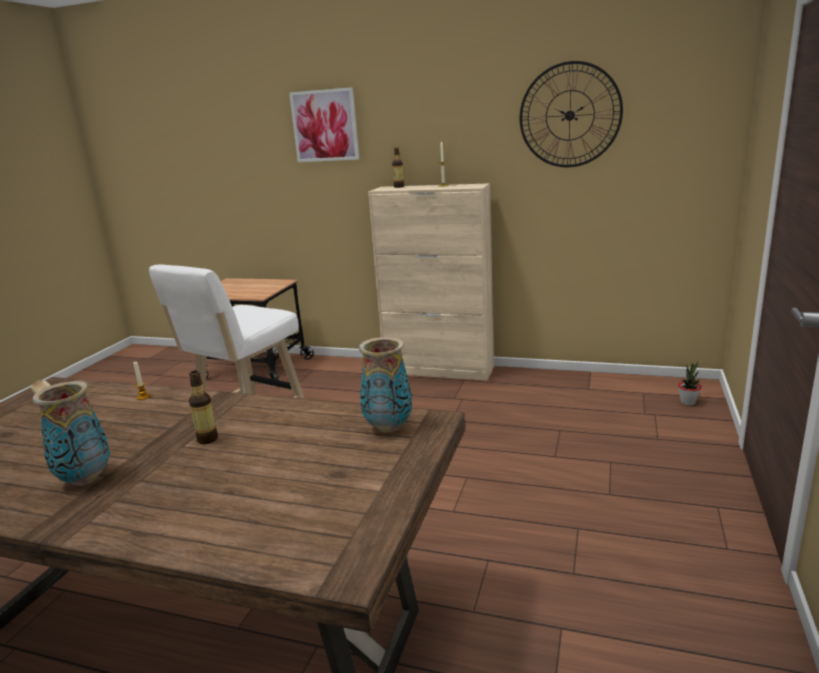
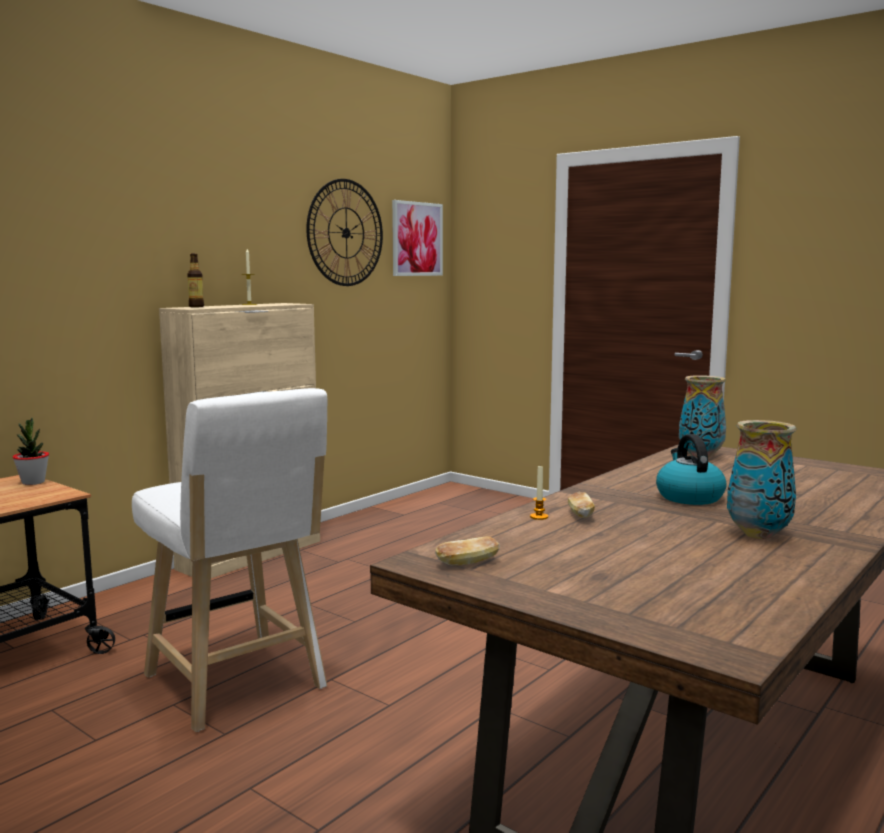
camera: 70 degrees left, 10 degrees down
(147, 408) = (580, 515): none -> bread
(207, 439) = (688, 497): bottle -> kettle
(325, 126) = (72, 213): picture -> picture (417, 239)
(688, 402) = (474, 497): potted plant -> potted plant (33, 482)

